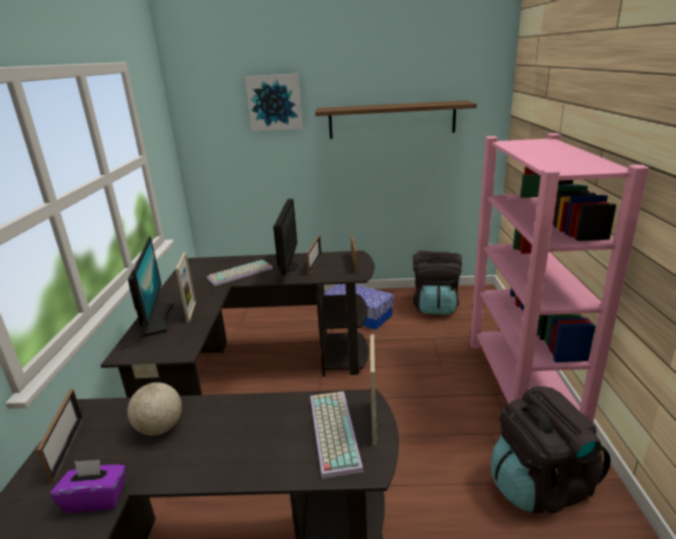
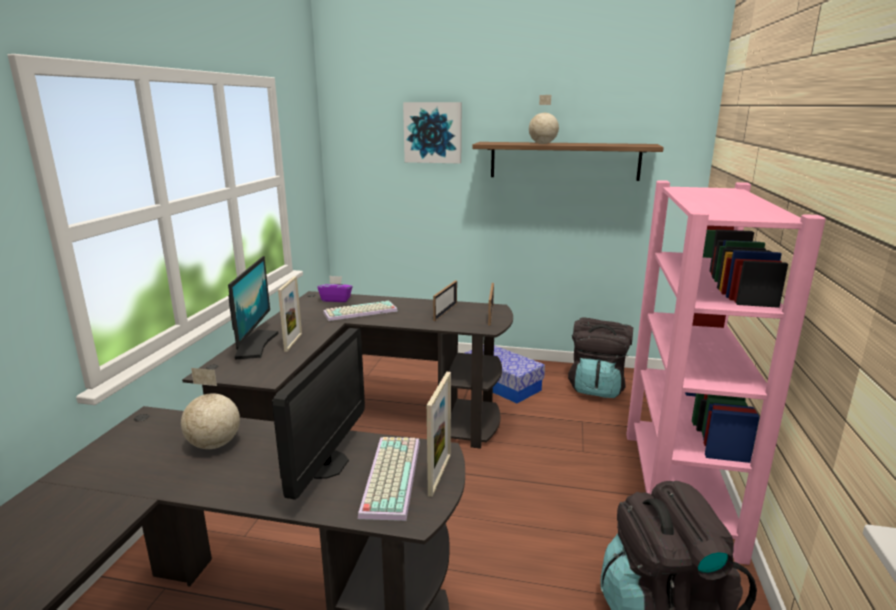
camera: 10 degrees right, 5 degrees down
(67, 448) = (119, 448): picture frame -> none
(96, 498) = (126, 497): purple tissue box -> purple tissue box (336, 299)
(288, 267) = (414, 311): monitor -> monitor (326, 464)
(375, 107) = (543, 143): none -> globe

